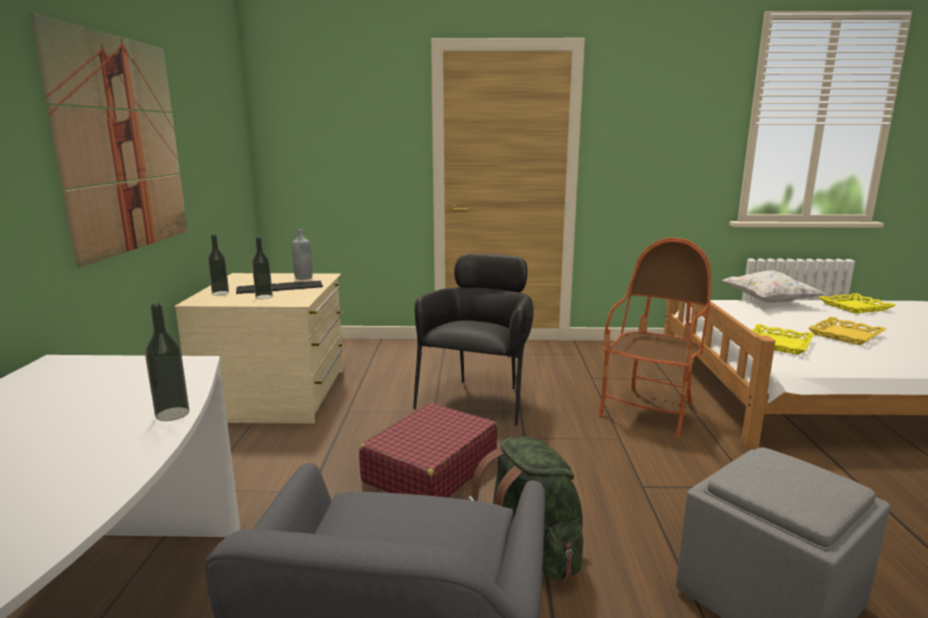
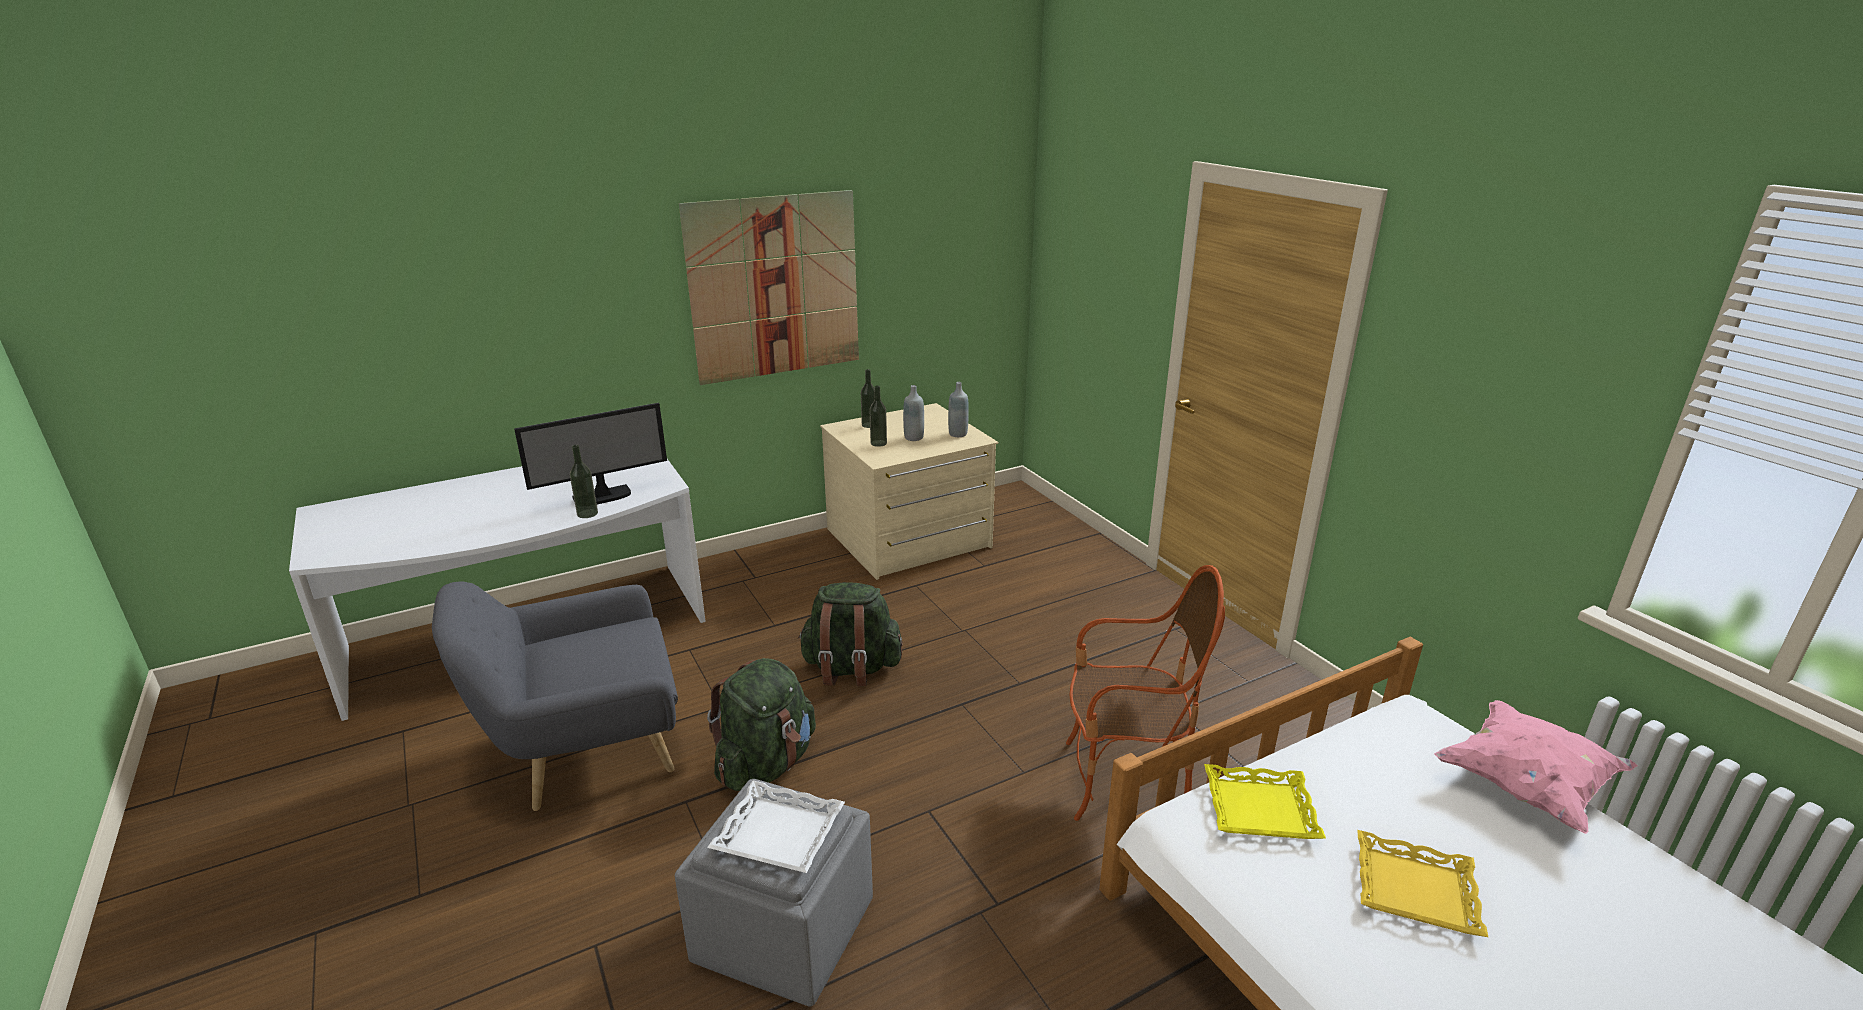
camera: 60 degrees right, 10 degrees up
(143, 399) = (603, 497): none -> monitor
(280, 287) = (914, 437): keyboard -> grey bottle
(430, 470) = (851, 669): red suitcase -> green backpack
(478, 398) = (1021, 646): black armchair -> none
(768, 302) = (1526, 785): white pillow -> pink pillow
(800, 480) = (778, 835): none -> white tray
(854, 307) = (1676, 910): yellow tray -> none

